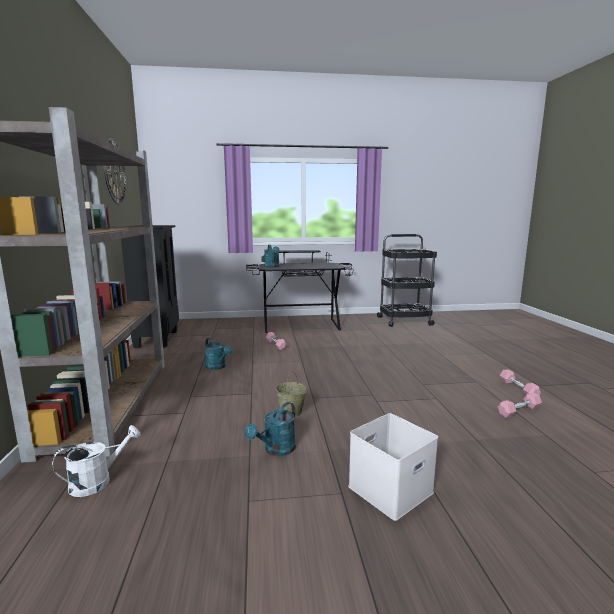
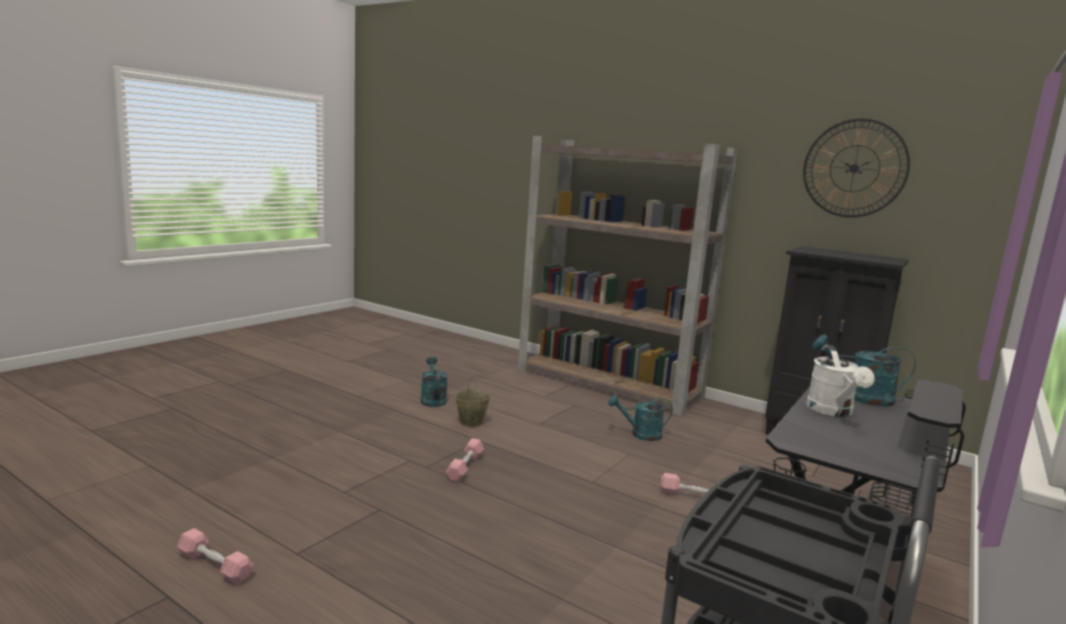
camera: 130 degrees right, 0 degrees up
(98, 481) = (494, 364): white watering can -> white watering can (833, 411)
(390, 488) = (329, 406): white storage box -> none
(519, 411) = (220, 514): pink dumbbell -> pink dumbbell (465, 467)

